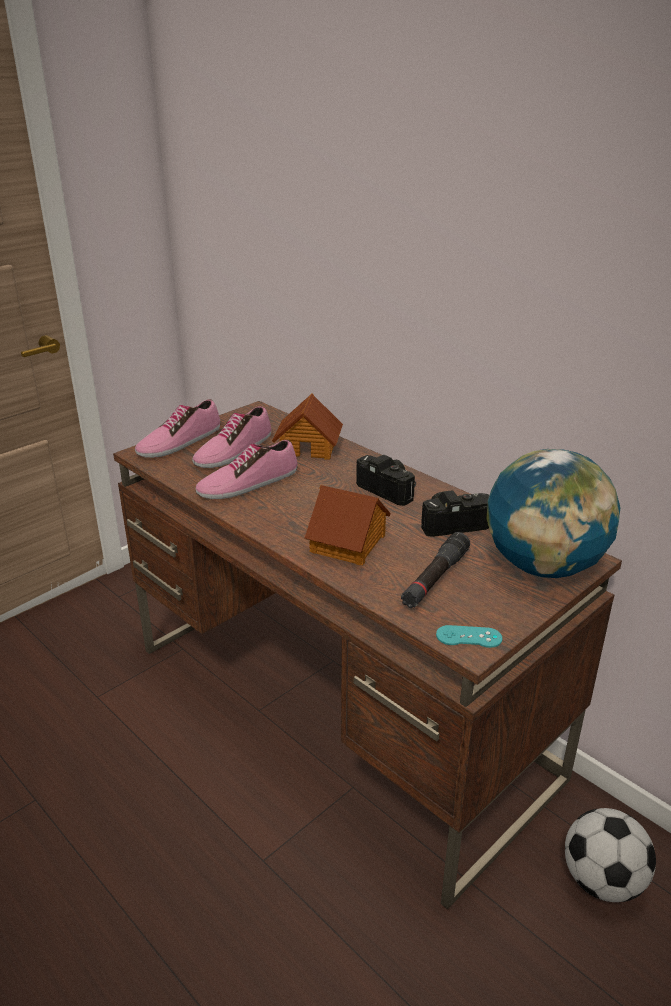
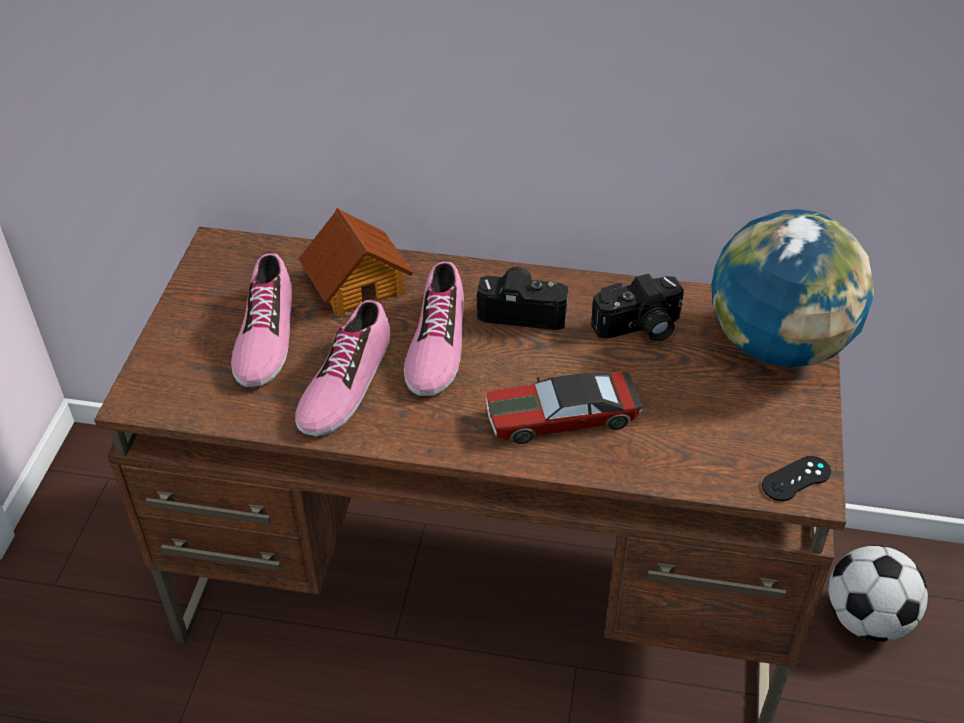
camera: 35 degrees left, 15 degrees up
(179, 441) = (170, 353): shoe -> shoe (435, 343)
(349, 543) = (561, 416): toy house -> toy car
(435, 579) = (695, 419): black flashlight -> none
(453, 523) = (639, 328): camera -> camera turned 150 degrees counterclockwise
(469, 637) = (796, 479): turquoise game controller -> black game controller

